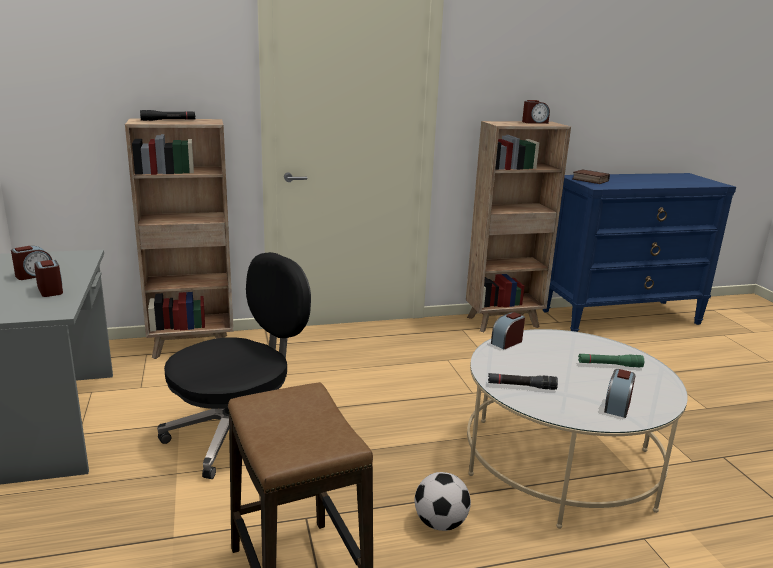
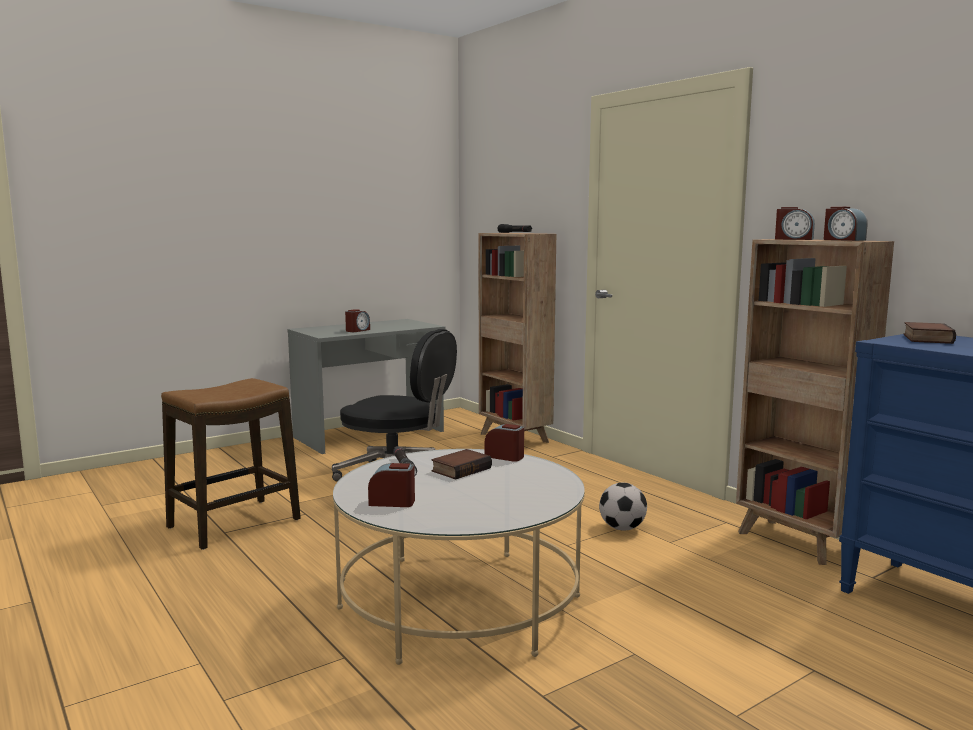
camera: 70 degrees right, 10 degrees down
(34, 275) = (379, 326): alarm clock -> alarm clock (793, 239)
(440, 523) = (321, 558): football -> football (622, 528)
(535, 364) = (461, 469): none -> book
(609, 365) = (497, 497): green flashlight -> none

